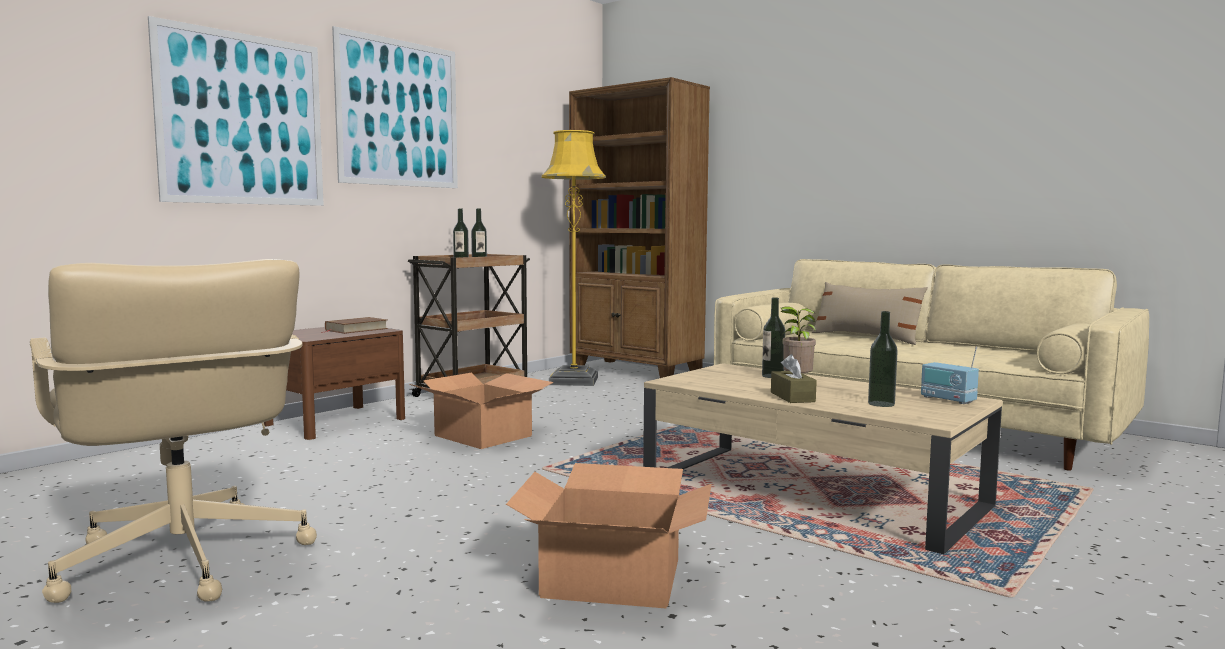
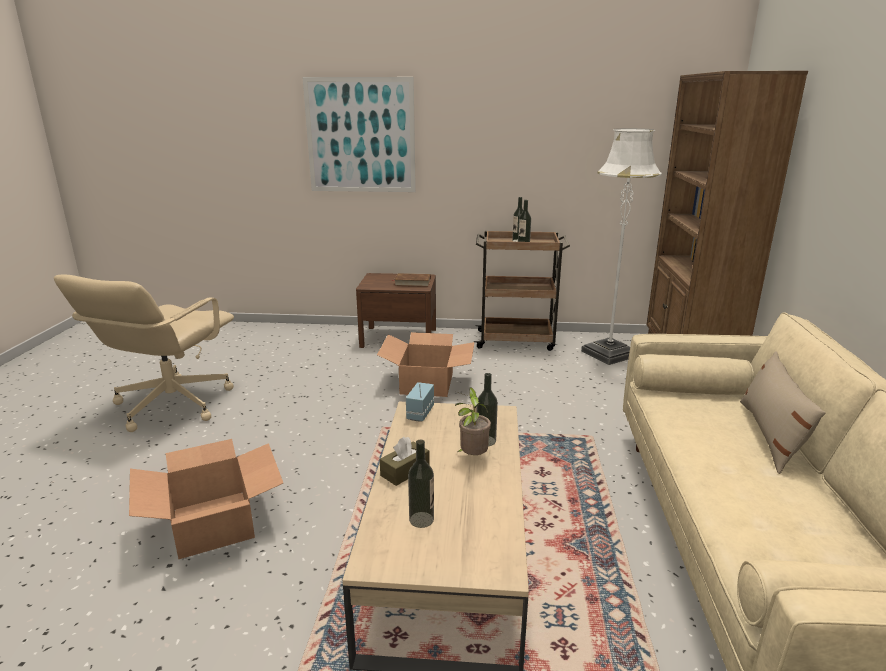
camera: 55 degrees right, 15 degrees up
(399, 113) = (482, 118): picture -> none
(574, 381) = (608, 354): yellow floor lamp -> white floor lamp
(947, 400) = (483, 554): radio -> radio (419, 413)

